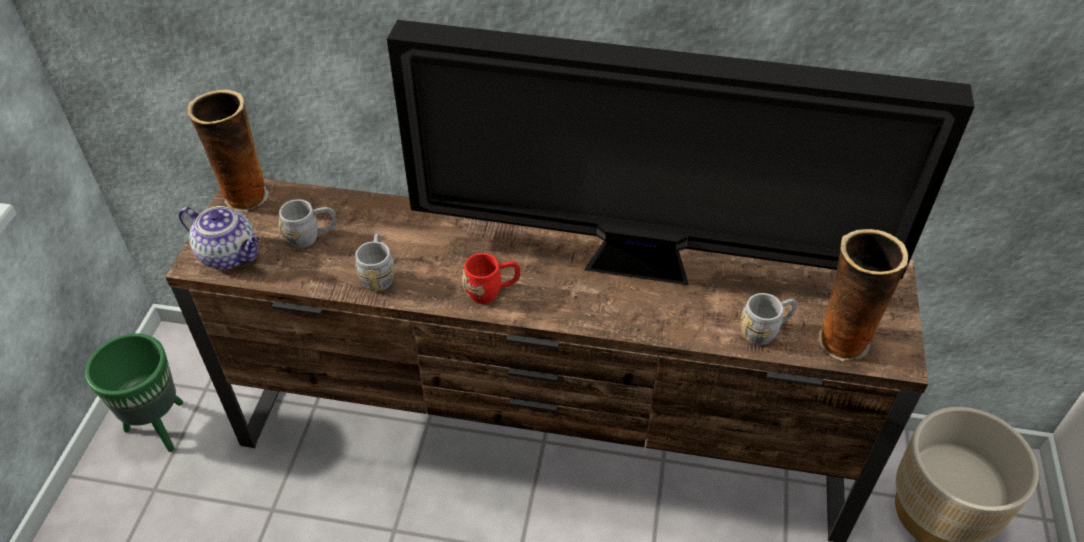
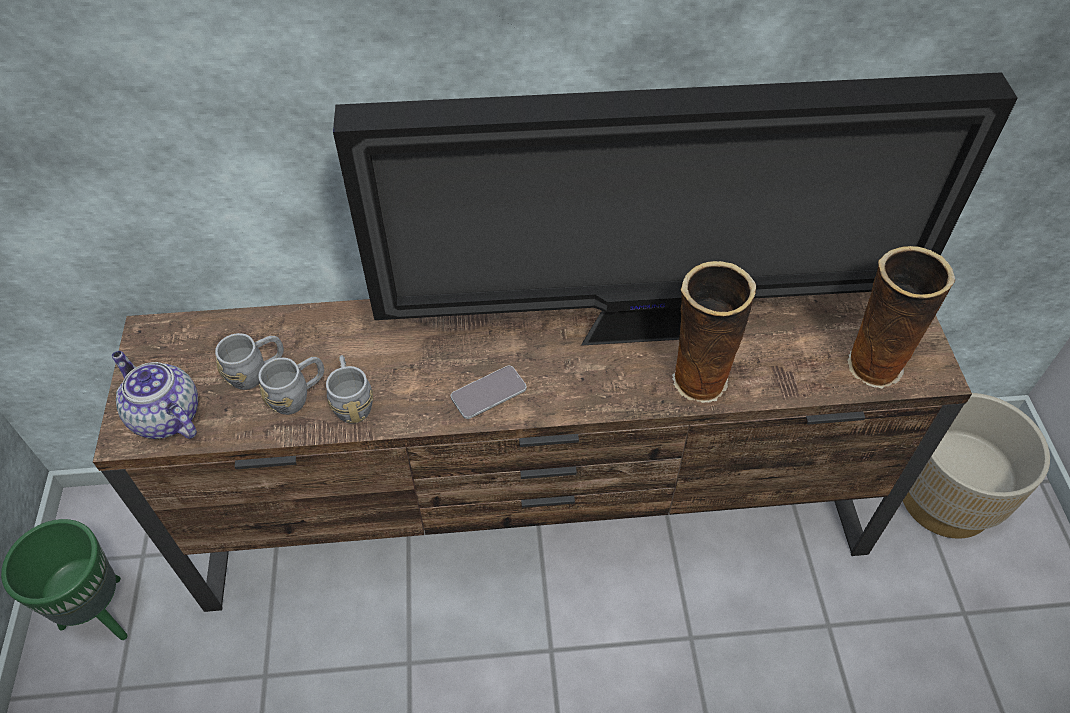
camera: 15 degrees left, 5 degrees up
(230, 255) = (165, 416): teapot -> teapot turned 150 degrees counterclockwise
(244, 196) = (157, 339): vase -> vase (697, 381)
(492, 291) = (488, 393): red mug -> phone
(765, 331) = (794, 373): grey mug -> grey mug (298, 396)

